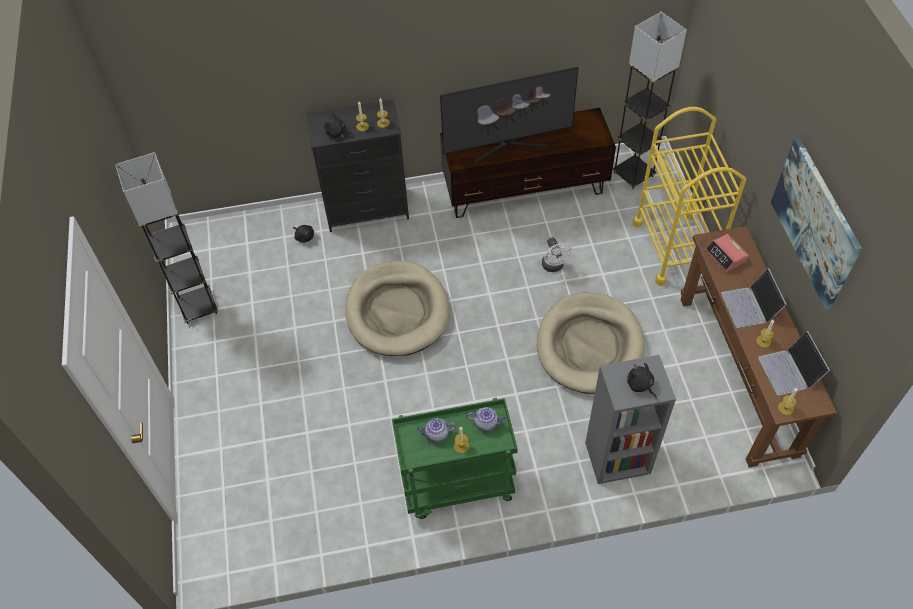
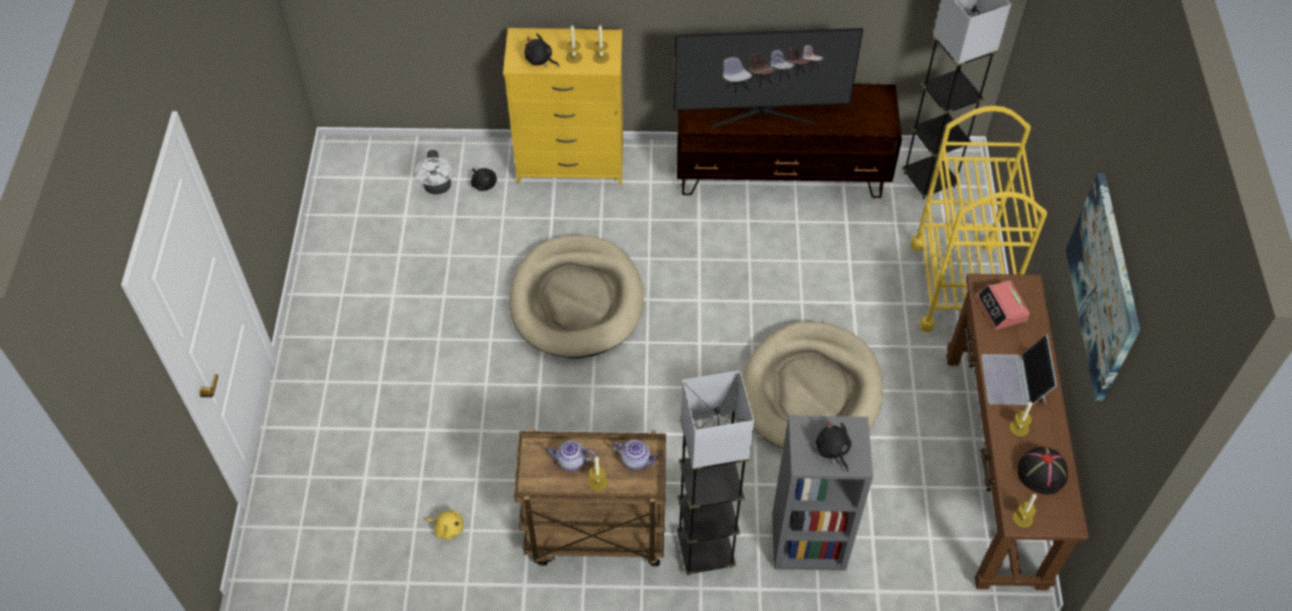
camera: 10 degrees right, 0 degrees up
(198, 307) = (332, 248): grey floor lamp -> grey floor lamp (705, 550)
(342, 505) = (447, 528): none -> yellow plush toy
(366, 209) = (570, 163): black dresser -> yellow dresser
(456, 486) = (594, 535): green cart -> brown cart
(554, 267) = (792, 281): white fan -> white fan (437, 188)
(789, 371) = (1042, 473): laptop -> black hat

